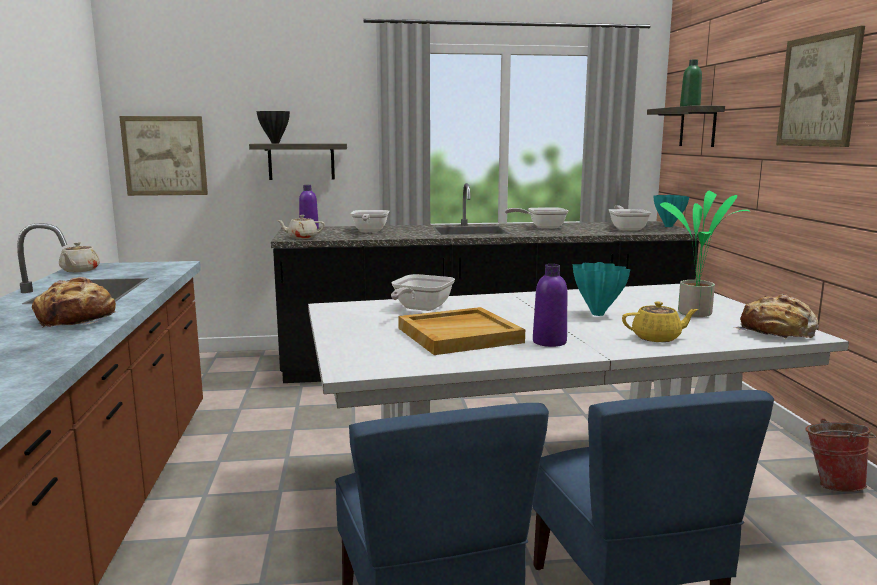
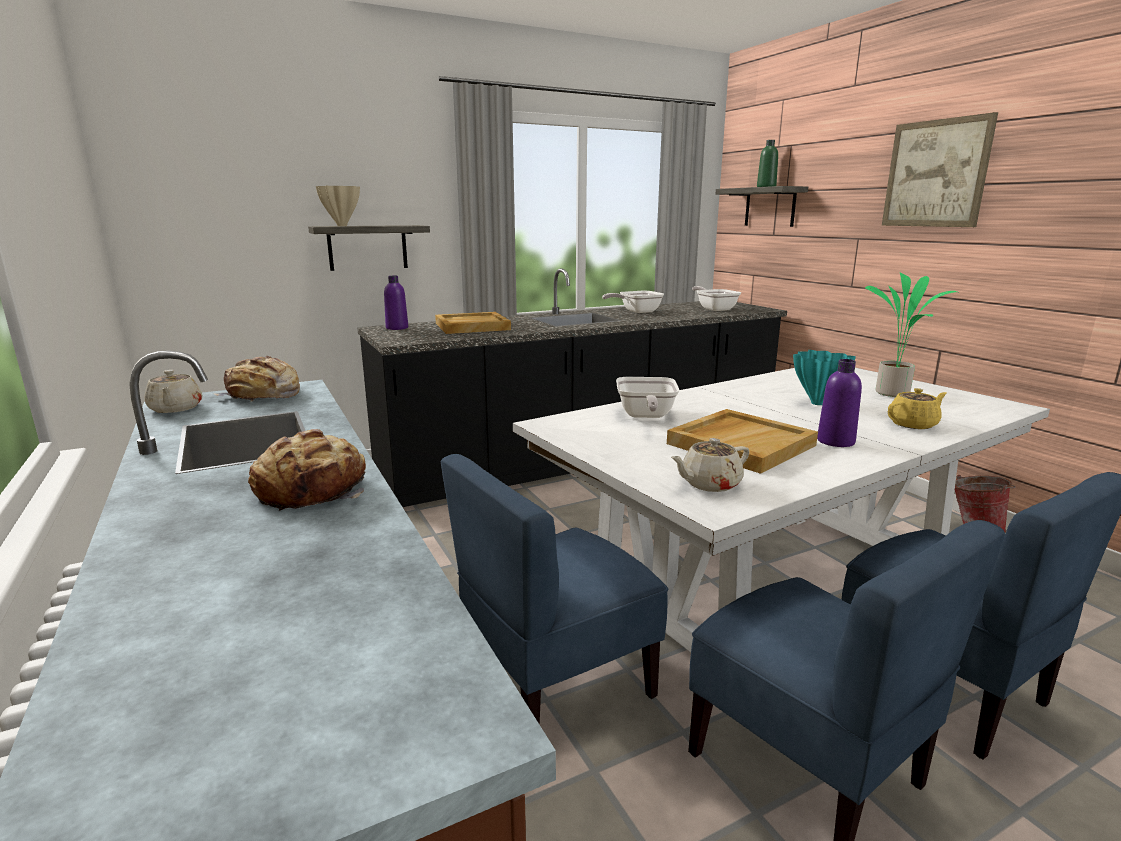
camera: 20 degrees left, 5 degrees up
(164, 156) = (190, 243): picture -> none
(274, 143) = (341, 226): black vase -> beige vase
(289, 524) = (557, 684): none -> blue chair
(302, 238) = (411, 340): beige teapot -> beige teapot (709, 484)
(369, 231) = (471, 326): frying pan -> beige tray
(669, 226) = (743, 304): turquoise vase -> none
(777, 333) = (988, 406): bread -> bread (263, 395)

